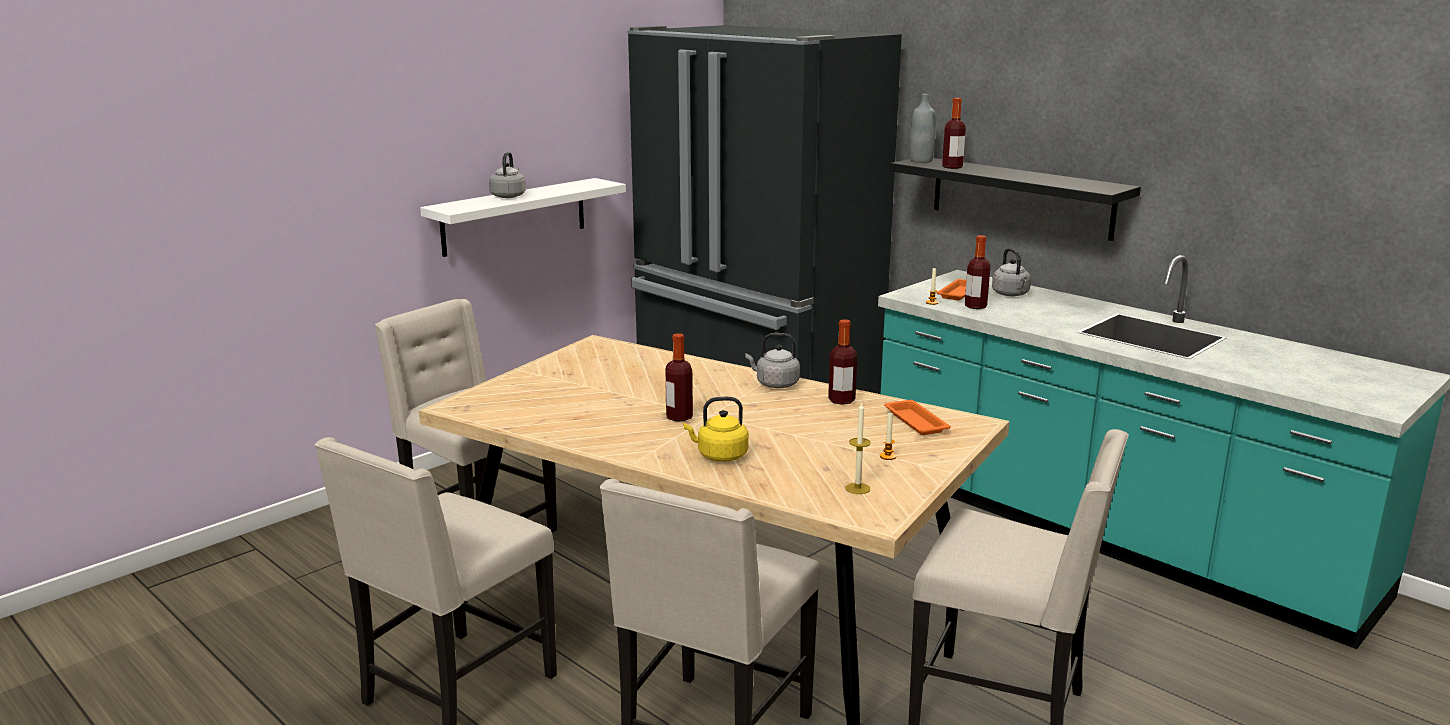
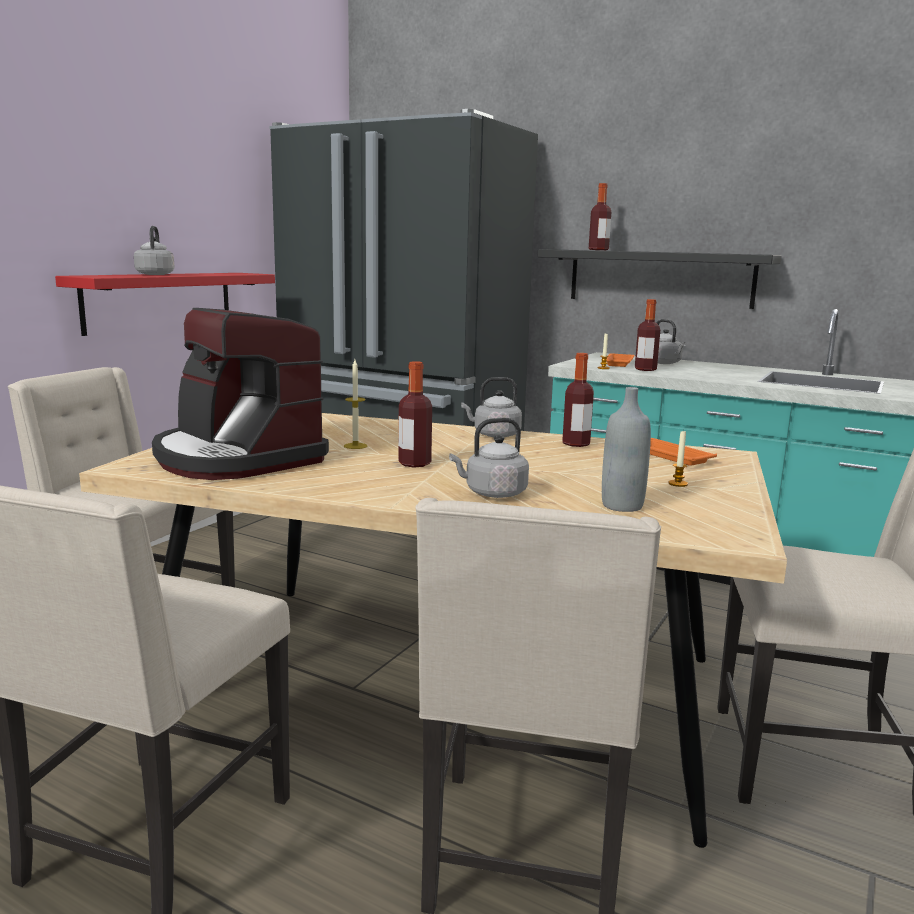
camera: 15 degrees left, 5 degrees down
(514, 216) = (159, 301): white shelf -> red shelf
(540, 401) = (236, 458): none -> coffee machine
(719, 456) = (492, 493): yellow kettle -> grey kettle
(857, 488) = (681, 513): candle -> candle (355, 446)
(921, 161) = (563, 249): grey bottle -> grey bottle (622, 506)

